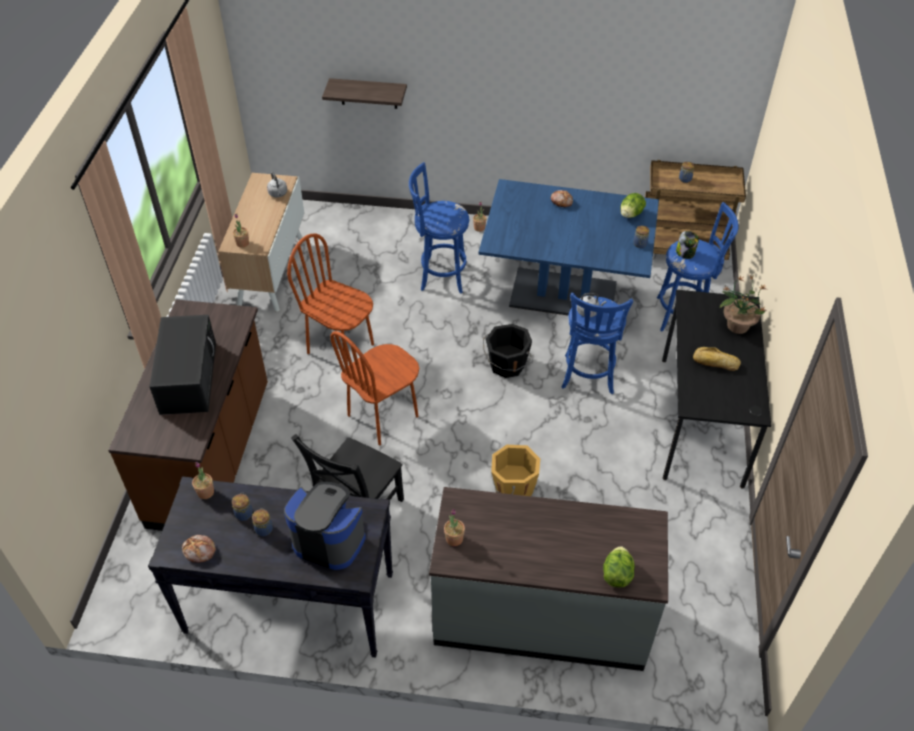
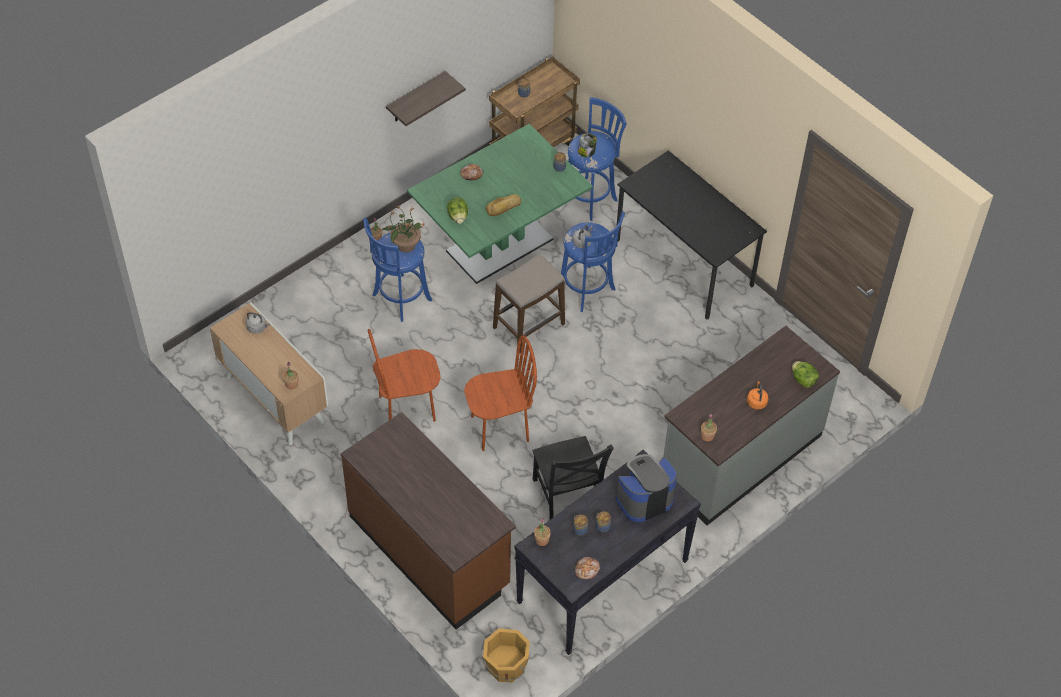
camera: 50 degrees left, 5 degrees up
(188, 376) = (430, 489): black microwave -> none
(368, 93) = (262, 192): shelf -> shelf (416, 98)
(383, 416) = (499, 428): brown chair -> brown chair turned 105 degrees counterclockwise
(507, 365) = (529, 326): black bucket -> stool
(513, 487) = (633, 400): orange bucket -> orange bucket (505, 666)
(543, 552) = (756, 401): none -> orange kettle
(563, 295) = (499, 245): blue dining table -> green dining table
(631, 214) = (526, 149): lettuce -> lettuce (458, 217)
(715, 363) = (696, 216): bread -> bread (504, 208)
(737, 325) = (679, 180): potted plant -> potted plant (405, 245)

